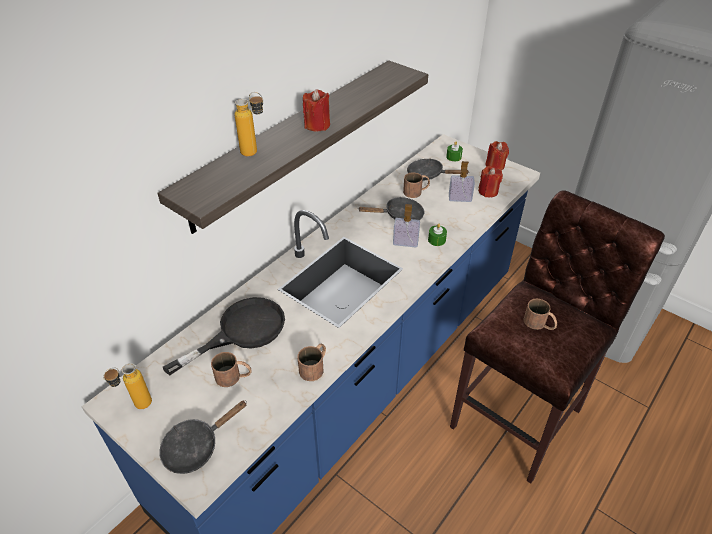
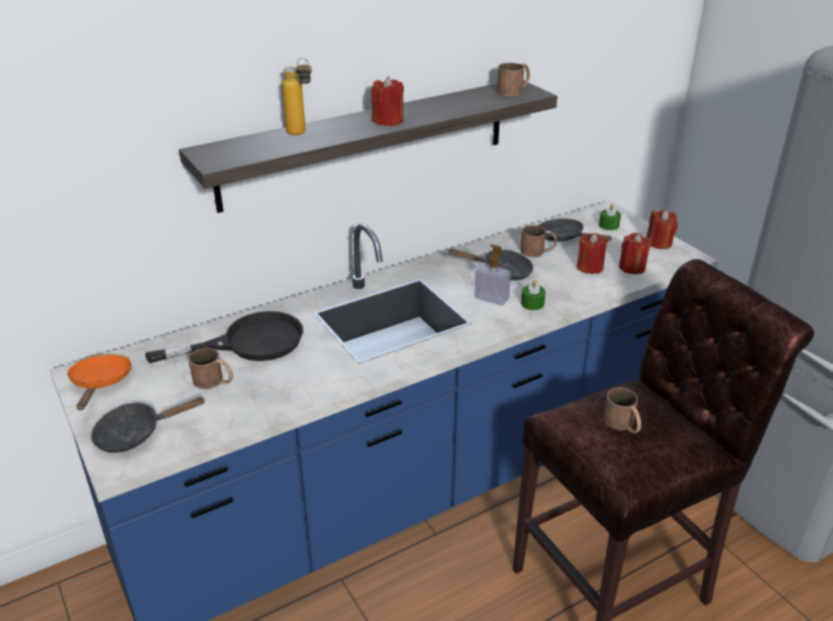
camera: 20 degrees right, 10 degrees down
(136, 407) = (100, 383): bottle -> orange frying pan
(315, 366) = (307, 393): brown mug -> brown mug (514, 90)
(460, 198) = (590, 267): soap dispenser -> red candle

